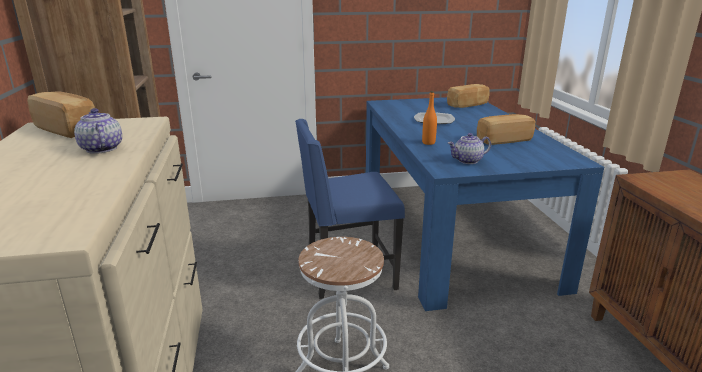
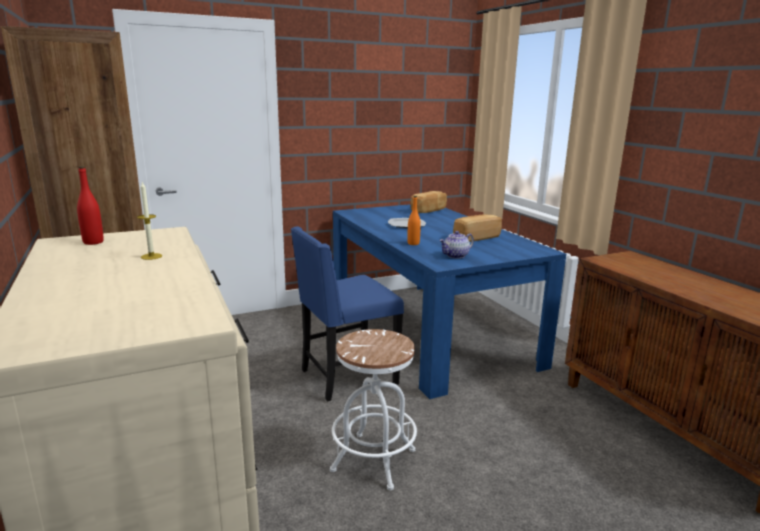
camera: 15 degrees left, 5 degrees down
(68, 129) = (93, 242): bread -> red bottle
(101, 149) = (151, 256): teapot -> candle

